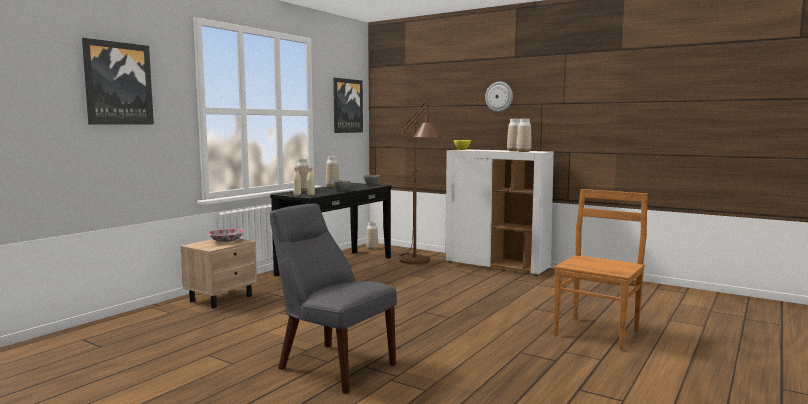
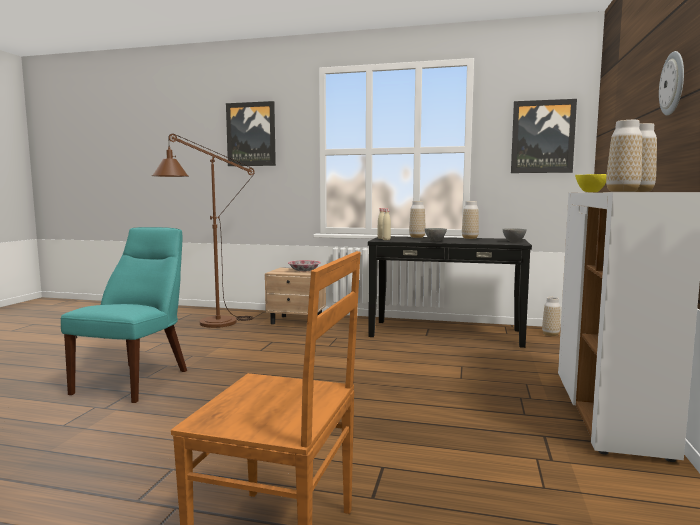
camera: 70 degrees right, 0 degrees up
(332, 365) = (136, 380): grey chair -> turquoise chair
(417, 262) = (527, 362): brown floor lamp -> brown floor lamp (208, 324)

